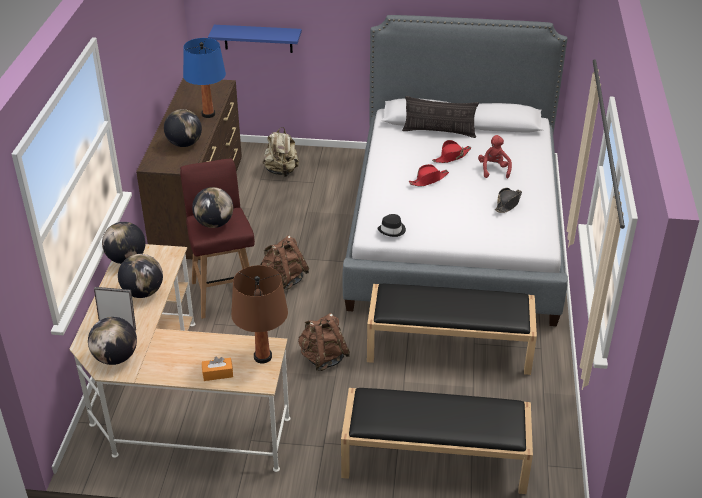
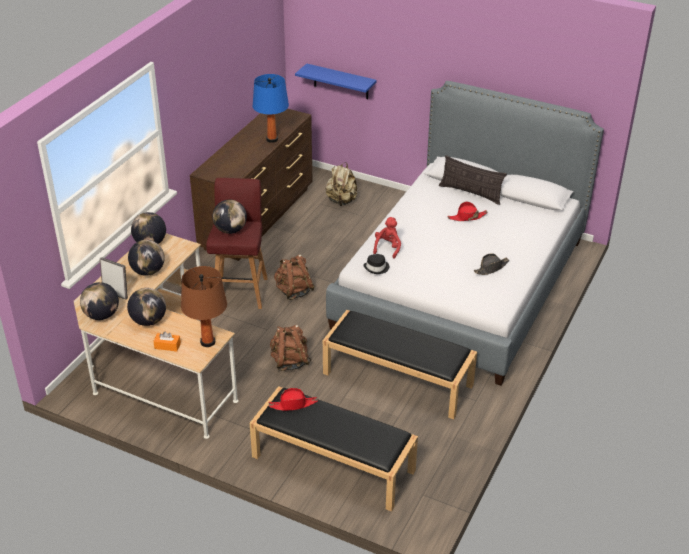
camera: 20 degrees right, 0 degrees up
(184, 144) = (239, 160): globe -> globe (149, 321)
(428, 180) = (434, 233): red hat -> red hat (293, 404)
(493, 169) = (497, 236): red plush toy -> red plush toy (387, 248)

